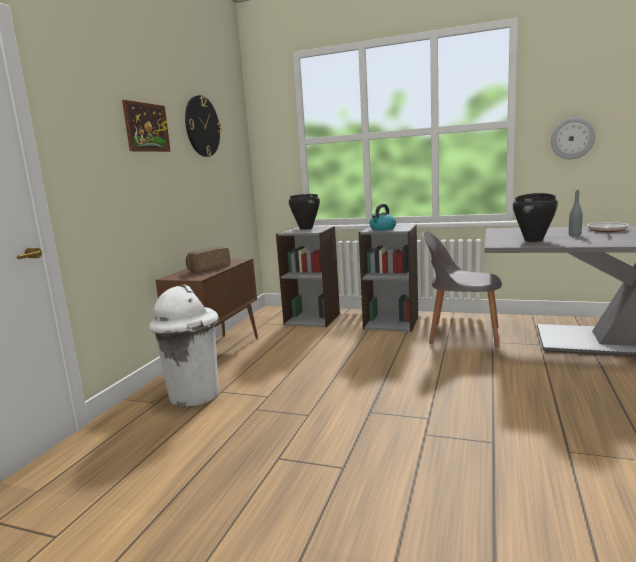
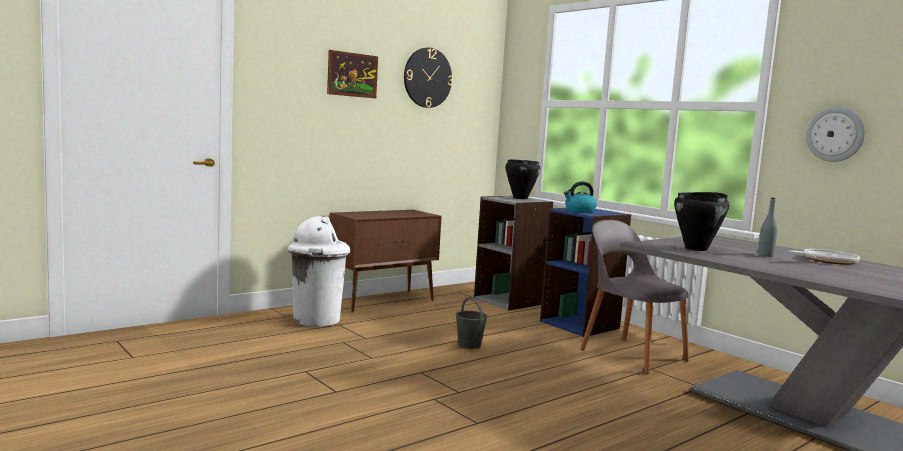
camera: 30 degrees right, 5 degrees down
(208, 268) = (384, 214): bread -> none
(355, 369) = (469, 345): none -> grey bucket
(391, 322) = (580, 325): grey bookcase -> blue bookcase

